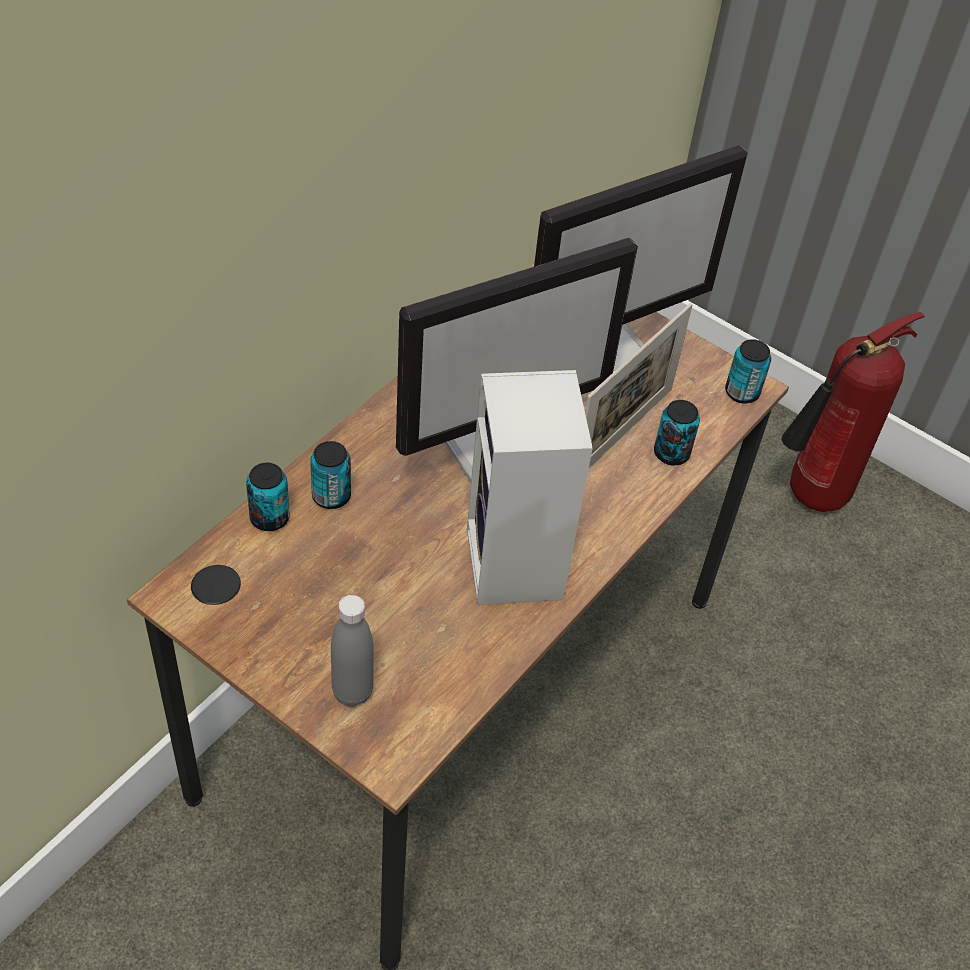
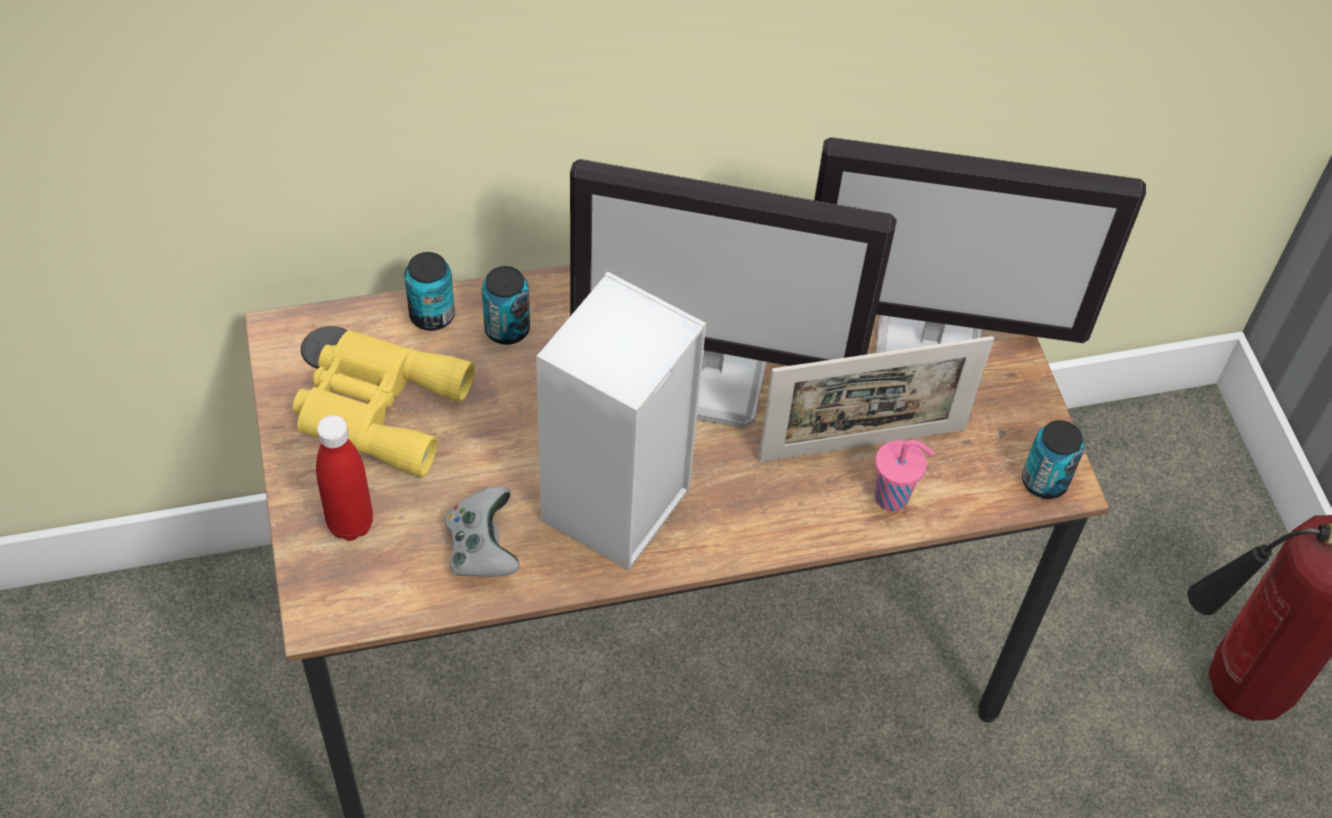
camera: 40 degrees right, 5 degrees up
(293, 602) = (378, 407): none -> yellow binoculars
(352, 691) = (350, 524): grey bottle -> red bottle
(457, 648) = (482, 548): none -> grey game controller
(671, 453) = (894, 497): can -> pink cup

